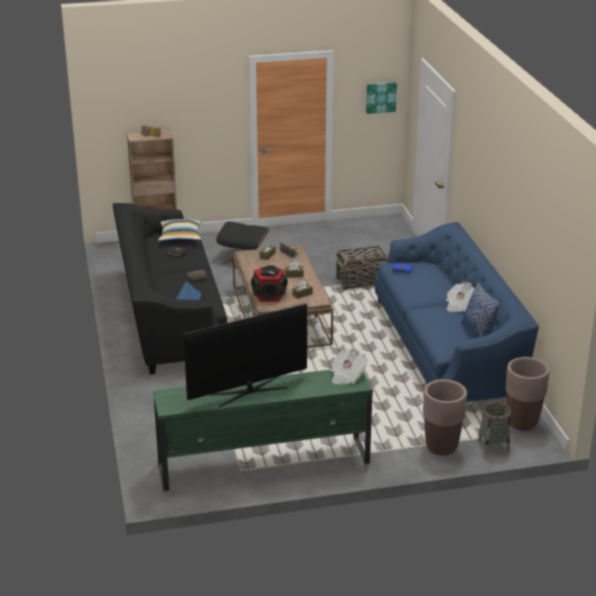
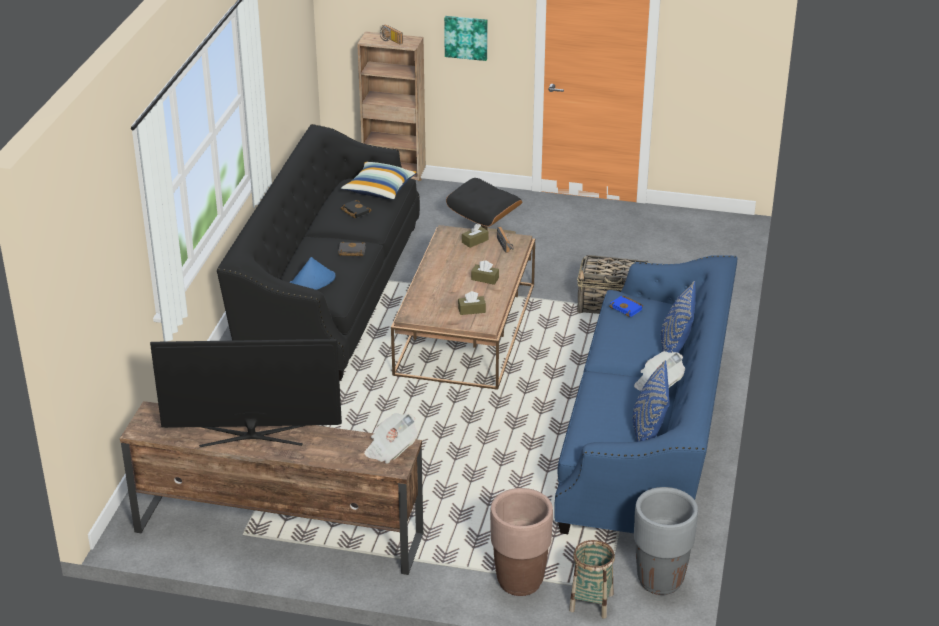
camera: 25 degrees right, 5 degrees up
(263, 463) = (277, 532): green tv stand -> brown tv stand
(269, 295) = (428, 300): speaker -> none
(380, 97) = (730, 42): picture -> picture (466, 37)
(450, 284) = (675, 347): none -> blue pillow
(522, 422) = (660, 581): brown planter -> grey planter

